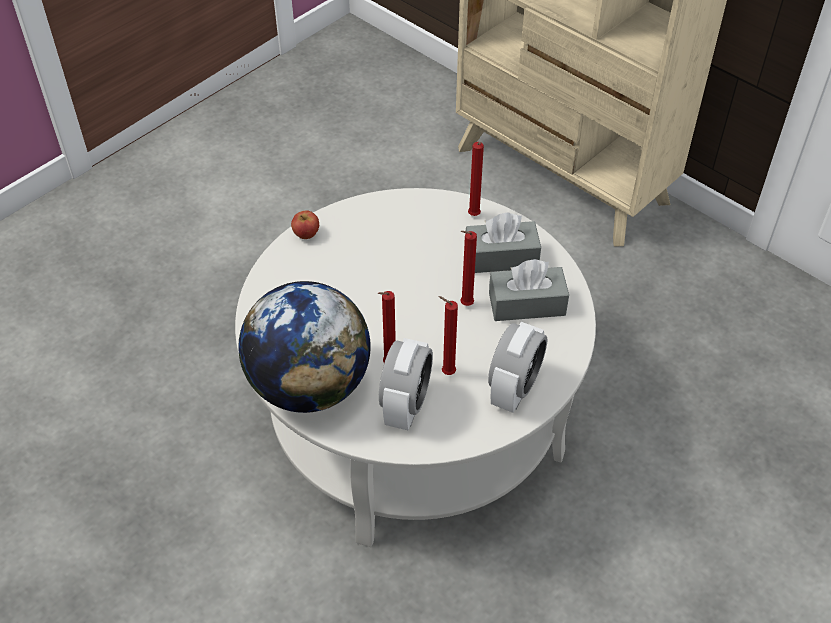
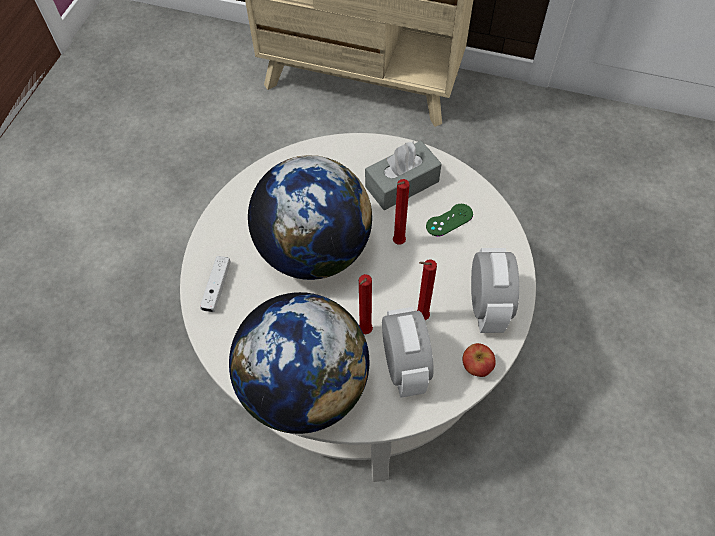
camera: 25 degrees left, 10 degrees up
(282, 279) = (217, 287): none -> white game controller
(306, 234) = (213, 231): apple -> apple (476, 366)
(385, 282) = (314, 250): none -> globe
(474, 217) = (356, 154): red candle -> none
(527, 304) = (449, 220): grey tissue box -> green game controller

